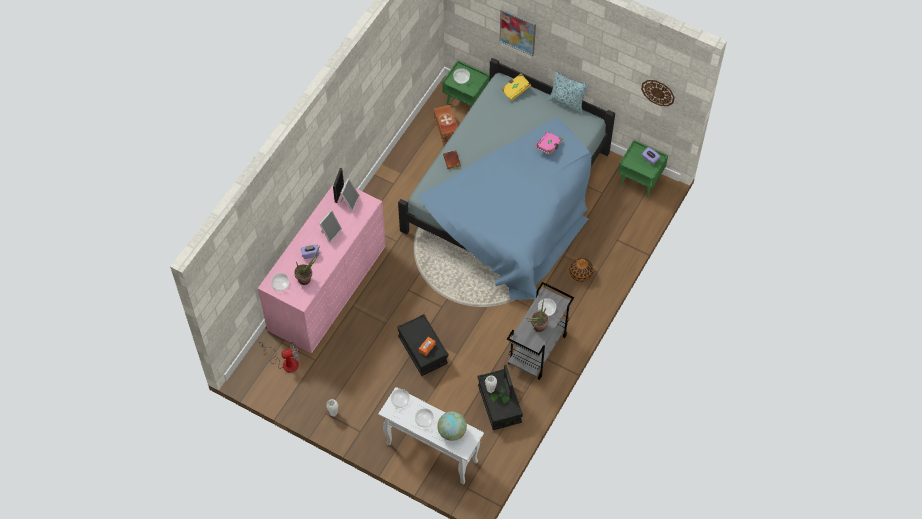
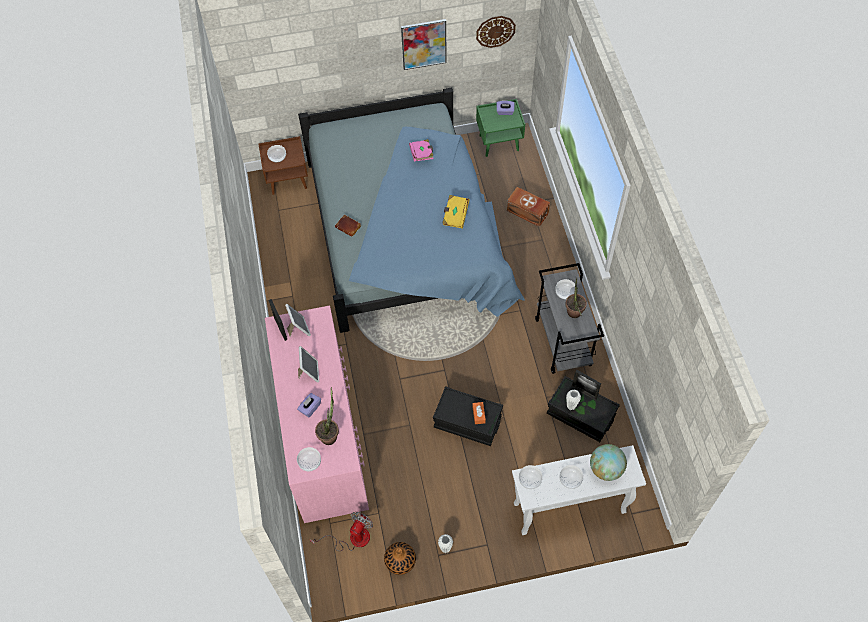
camera: 40 degrees left, 0 degrees up
(446, 129) = (294, 216): brown storage box -> brown storage box (527, 212)
(466, 101) = (288, 180): green nightstand -> brown nightstand
(515, 90) = (343, 129): yellow book -> yellow book (455, 215)
(517, 32) = (320, 62): picture -> picture (424, 44)
(567, 103) = (398, 109): pillow -> none
(580, 274) = (530, 251): vase -> vase (400, 561)

